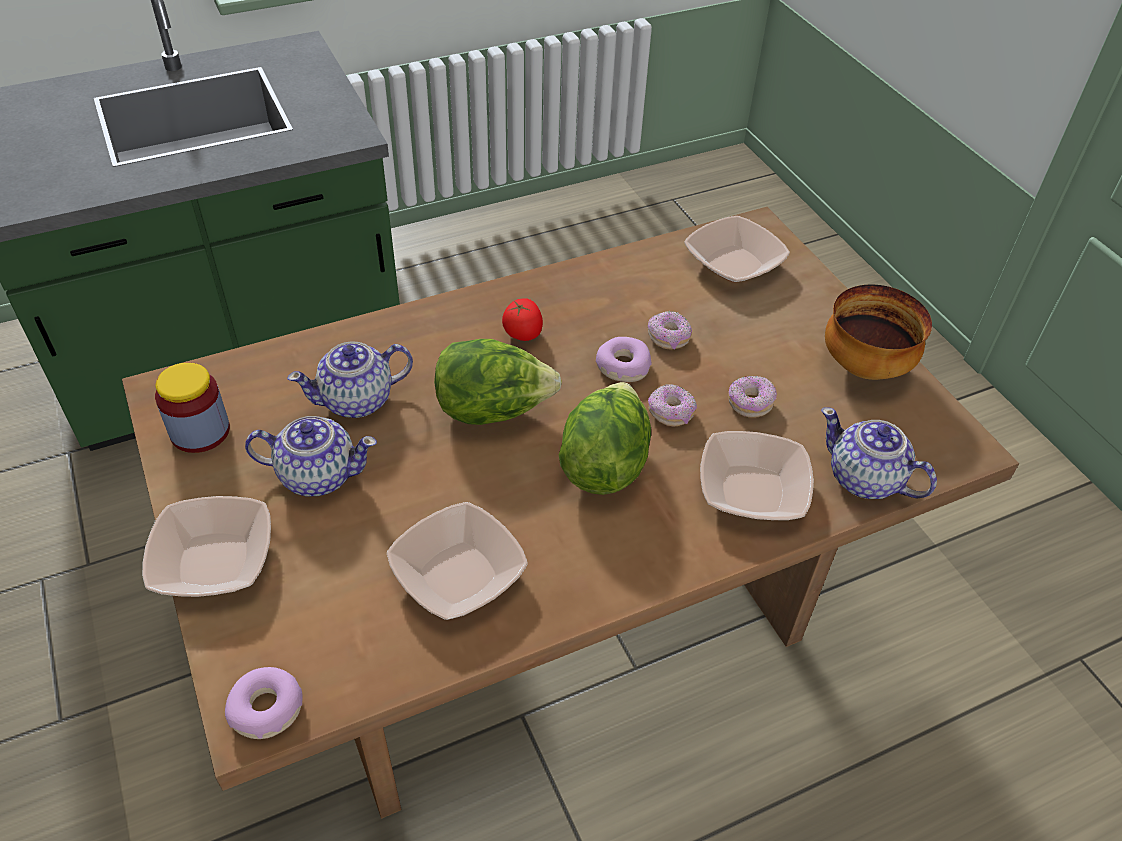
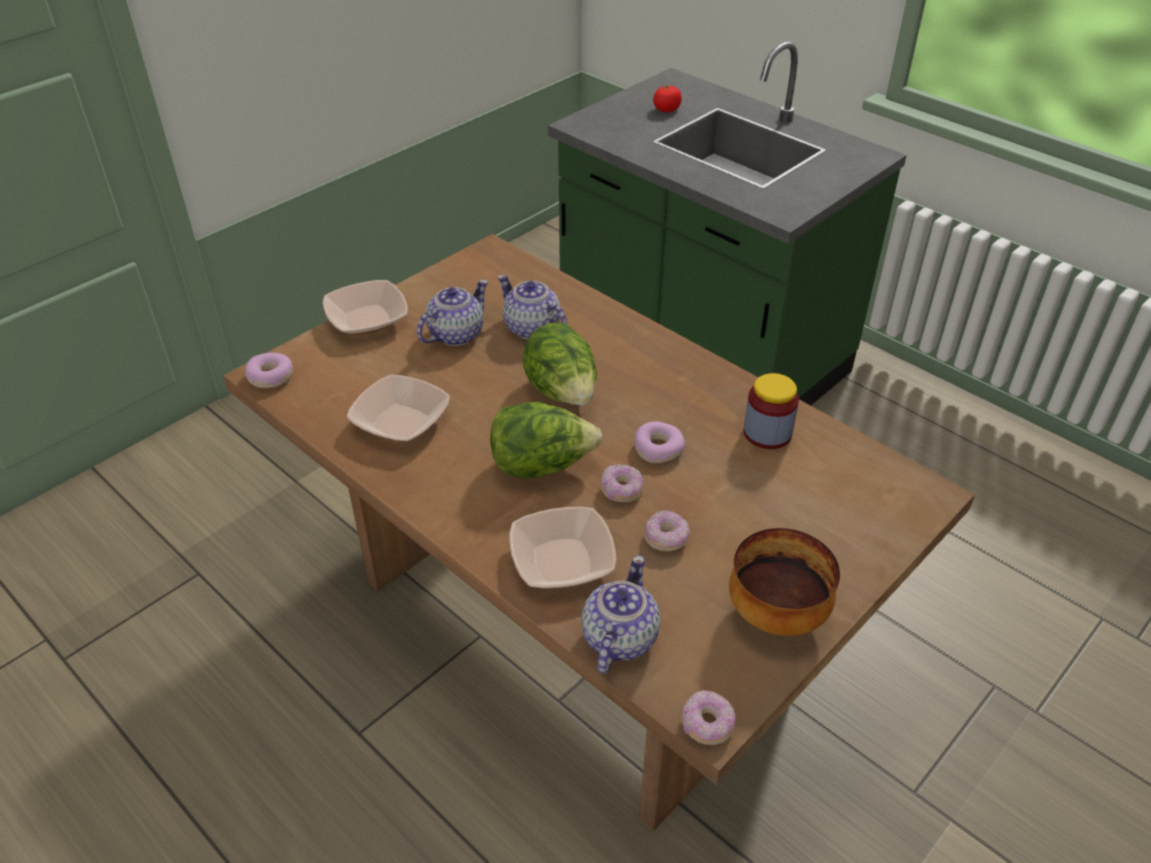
camera: 70 degrees right, 5 degrees down
(200, 431) = (465, 277): jar -> jar (767, 433)
(317, 475) = (455, 334): teapot -> teapot turned 120 degrees counterclockwise
(523, 333) = (657, 384): tomato -> tomato (666, 110)
(668, 338) = (714, 468): donut -> donut (707, 725)
(733, 263) = (855, 487): bowl -> none

